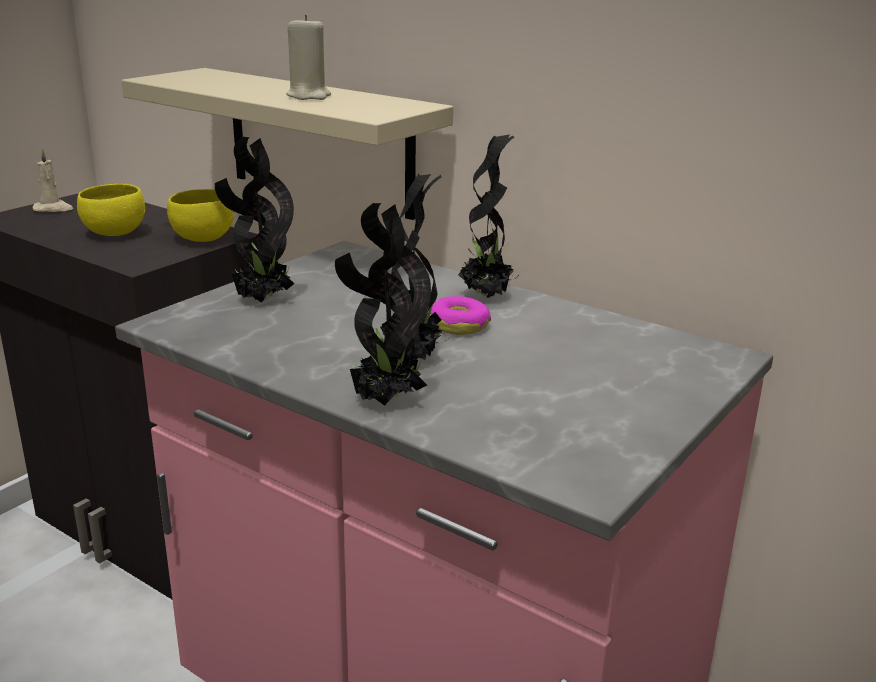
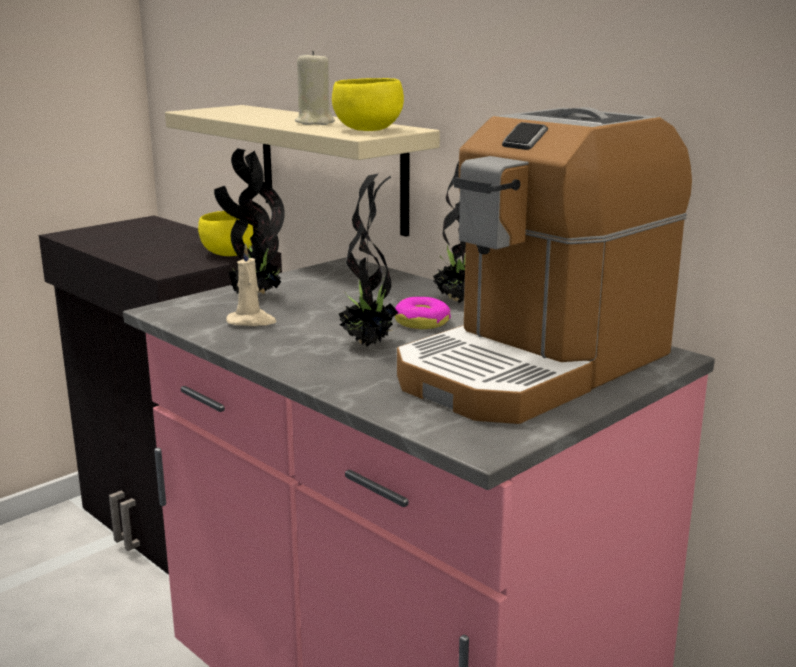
camera: 10 degrees right, 5 degrees down
(53, 209) = (111, 229): beige candle -> beige candle (252, 322)
(112, 233) = (153, 248): yellow bowl -> yellow bowl (365, 130)
(384, 401) = (327, 373): potted plant -> none
(602, 376) = (536, 366): none -> coffee machine

